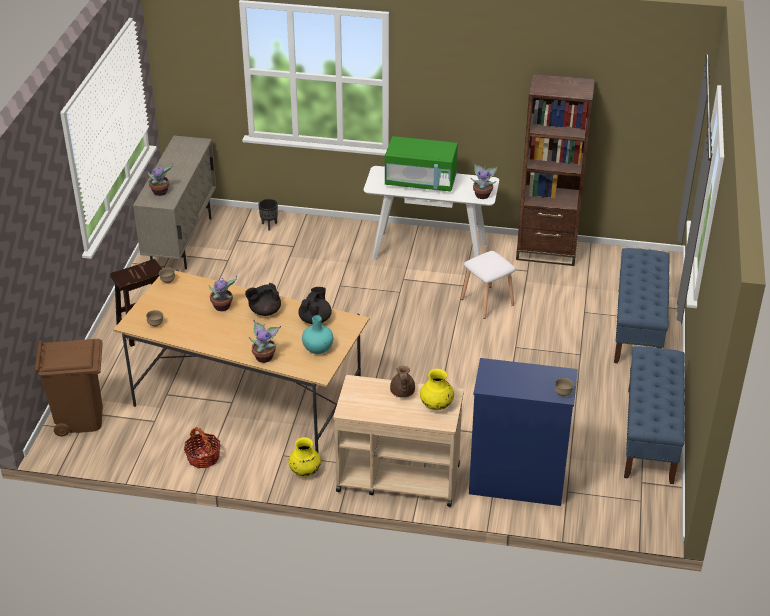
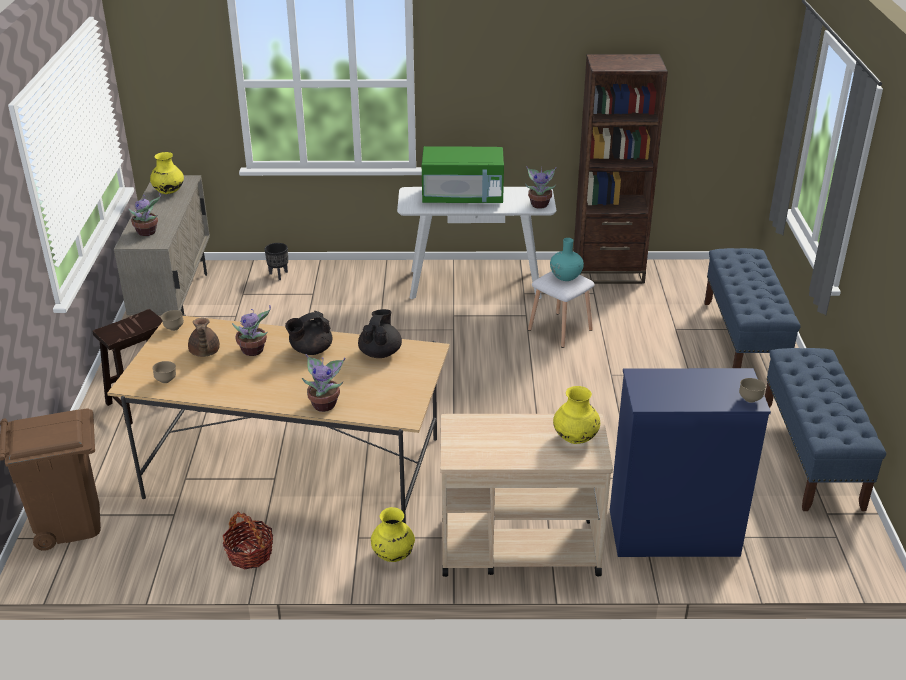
camera: 10 degrees left, 5 degrees down
(183, 154) = (169, 192): none -> yellow vase
(318, 348) = (393, 387): turquoise vase -> turquoise vase (565, 276)
(402, 392) = (524, 428): brown teapot -> brown teapot (204, 352)

